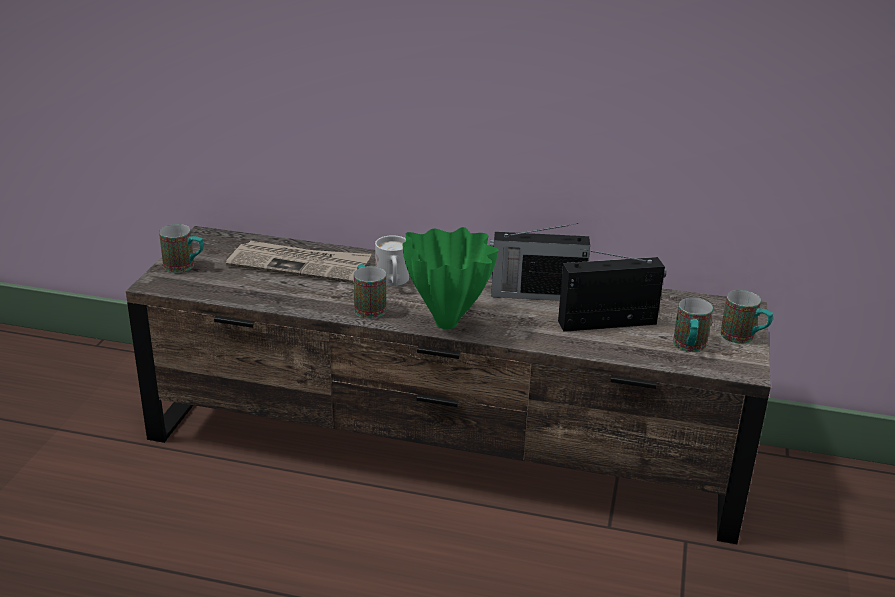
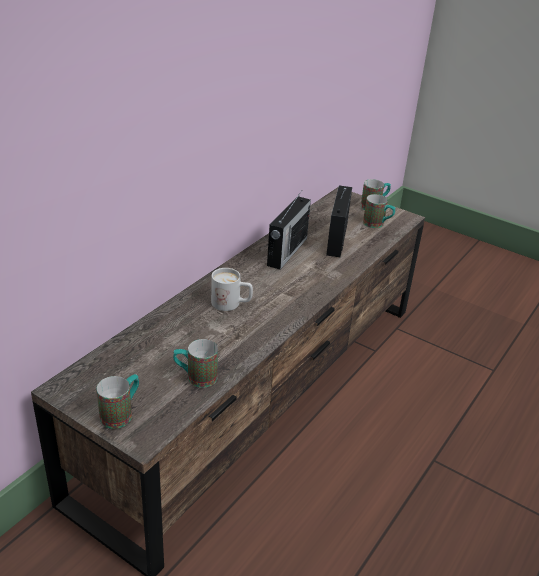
camera: 70 degrees left, 5 degrees up
(300, 265) = (169, 342): newspaper -> none
(367, 307) = (263, 325): mug -> mug (195, 377)
(448, 324) = (308, 297): green vase -> none

